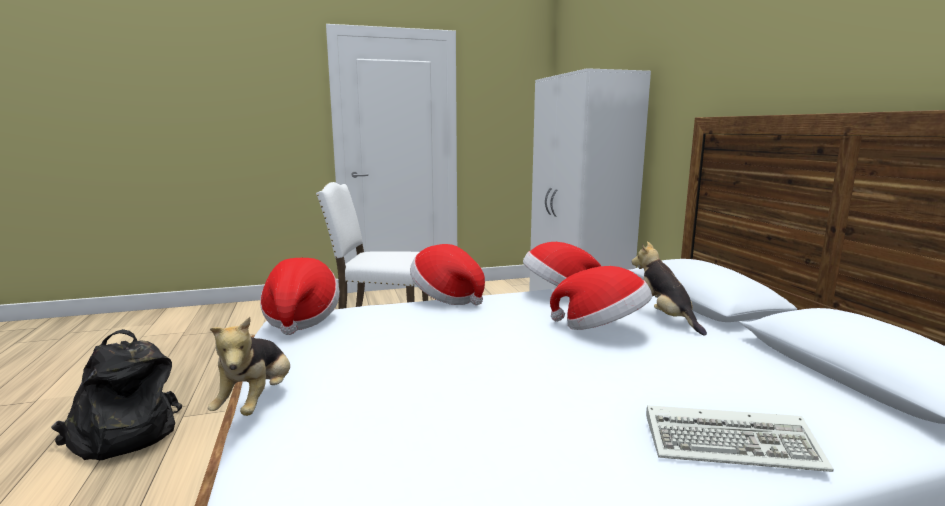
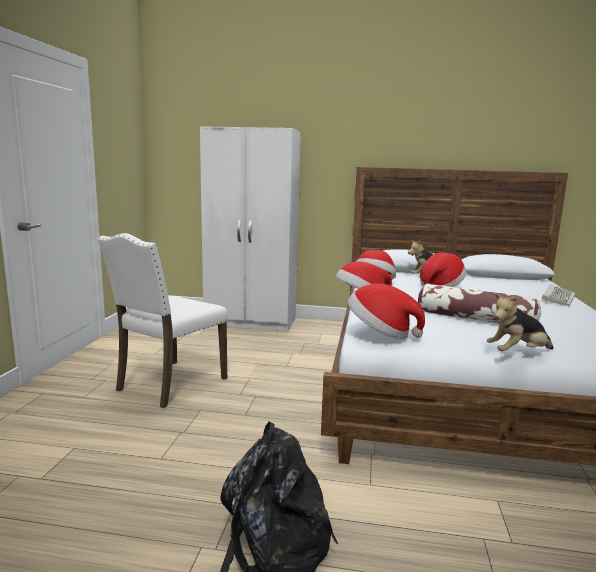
camera: 65 degrees left, 0 degrees up
(257, 401) = (518, 353): plush toy -> plush toy turned 135 degrees clockwise
(423, 364) = (474, 319): none -> pillow

